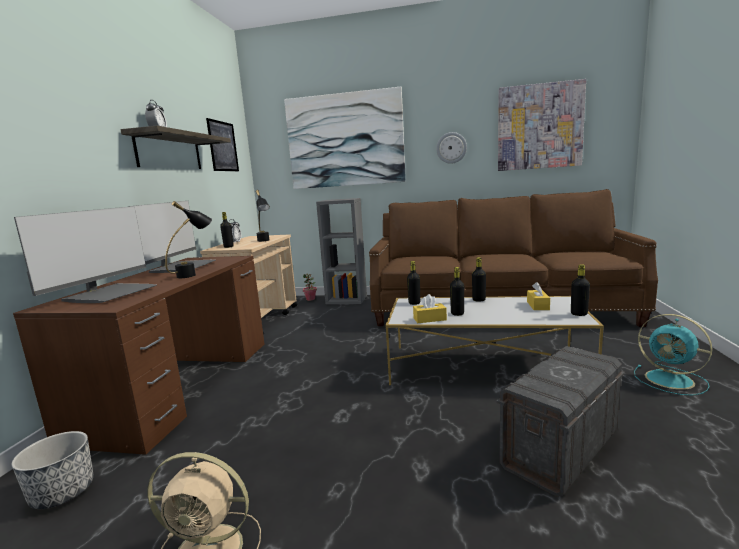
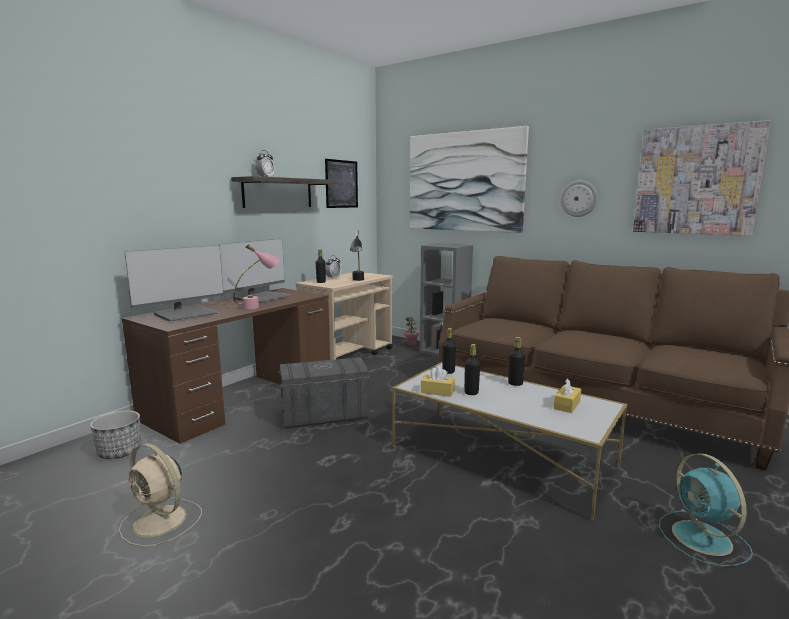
camera: 25 degrees right, 0 degrees up
(194, 274) = (258, 307): black table lamp -> pink table lamp
(559, 449) = (477, 555): grey storage box -> grey storage box (324, 416)
(579, 314) = (595, 426): black bottle -> none

